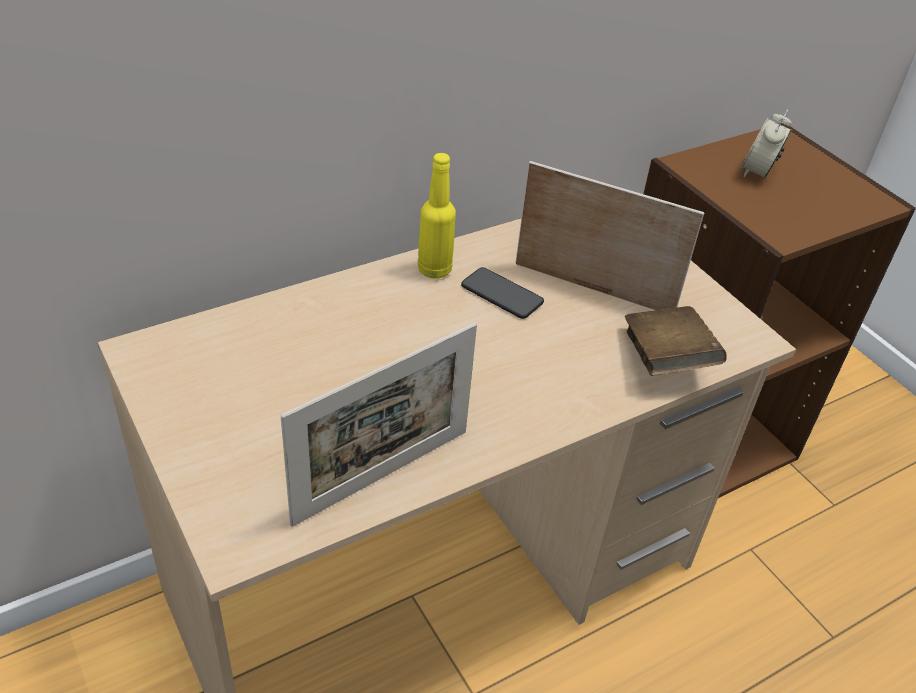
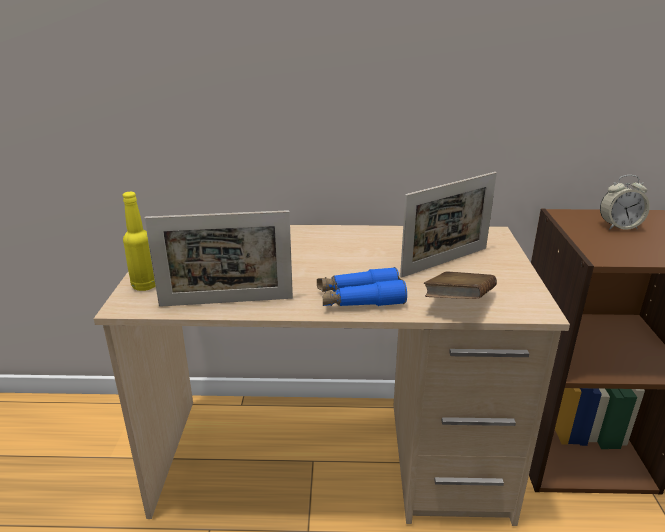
camera: 35 degrees right, 15 degrees down
(434, 270) = (355, 234): yellow bottle -> yellow bottle (145, 286)
(502, 294) = (383, 251): phone -> none
(550, 398) = (360, 299): none -> blue binoculars
(593, 289) = (445, 262): picture frame -> picture frame turned 90 degrees clockwise
(758, 172) = (619, 227): alarm clock -> alarm clock turned 150 degrees counterclockwise

